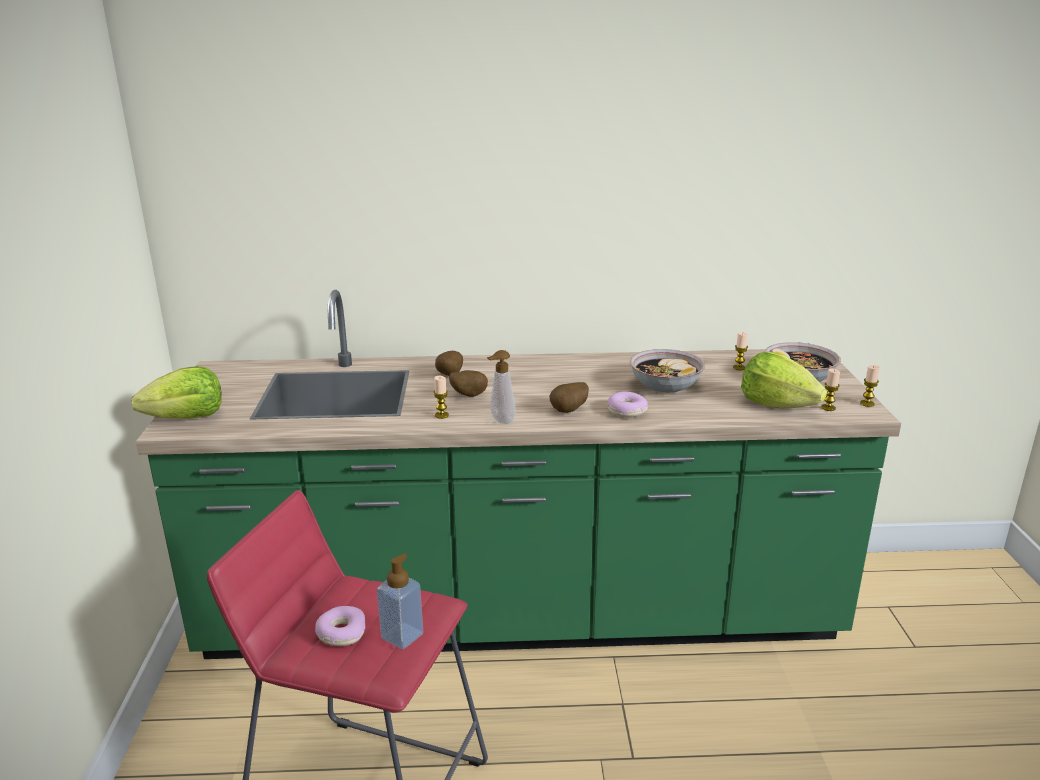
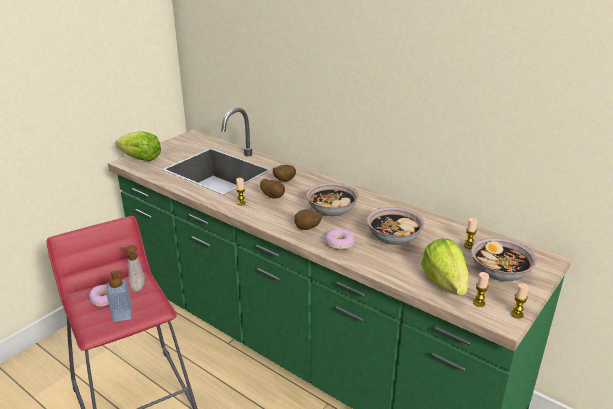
camera: 40 degrees right, 5 degrees up
(500, 421) = (262, 219): soap dispenser -> soap dispenser (136, 287)
(559, 384) = (332, 210): none -> bowl

